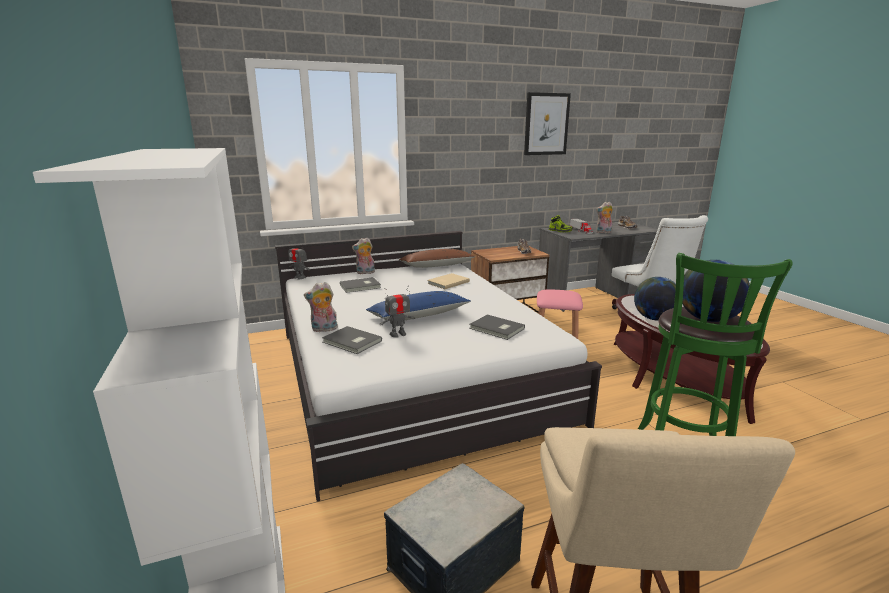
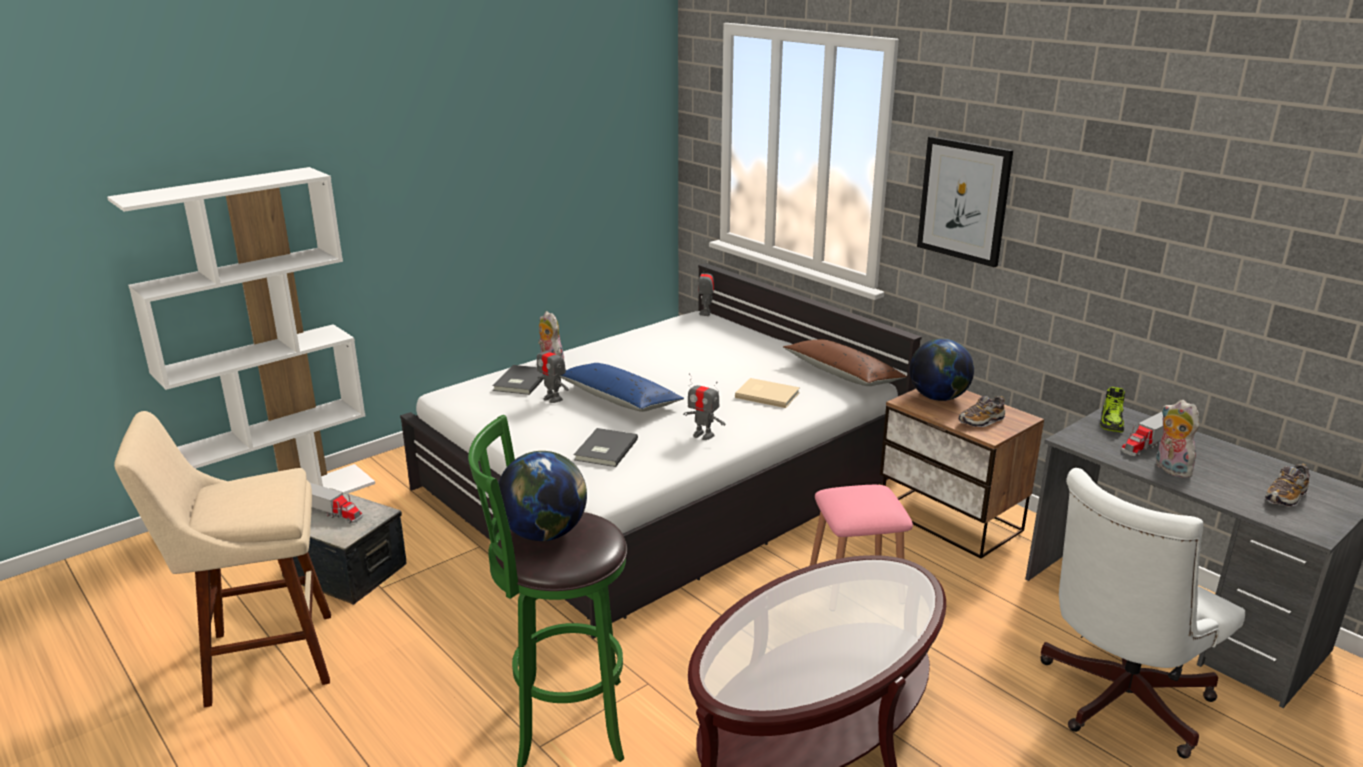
camera: 70 degrees right, 5 degrees up
(361, 286) = (700, 349): grey book -> none
(365, 273) = (759, 339): plush toy -> none
(446, 510) = (332, 512): none -> toy truck
(491, 302) = (703, 435): none -> toy robot
(546, 124) = (1162, 182): picture -> picture (964, 200)
(654, 318) = (798, 592): globe -> globe (938, 397)

